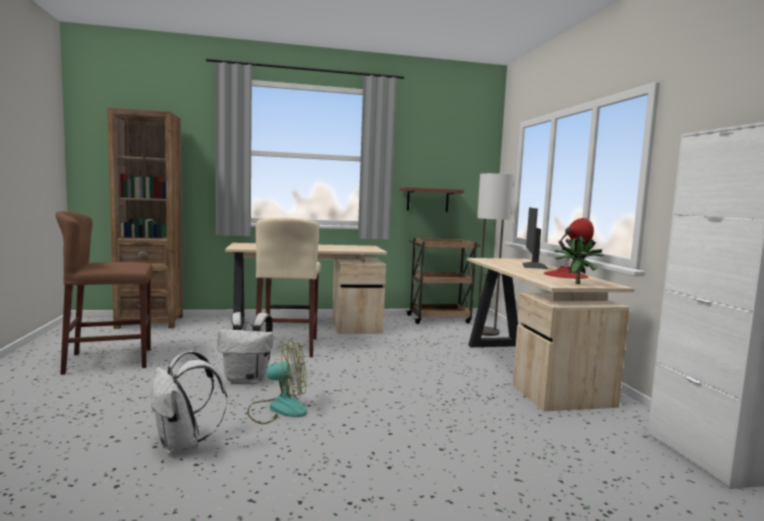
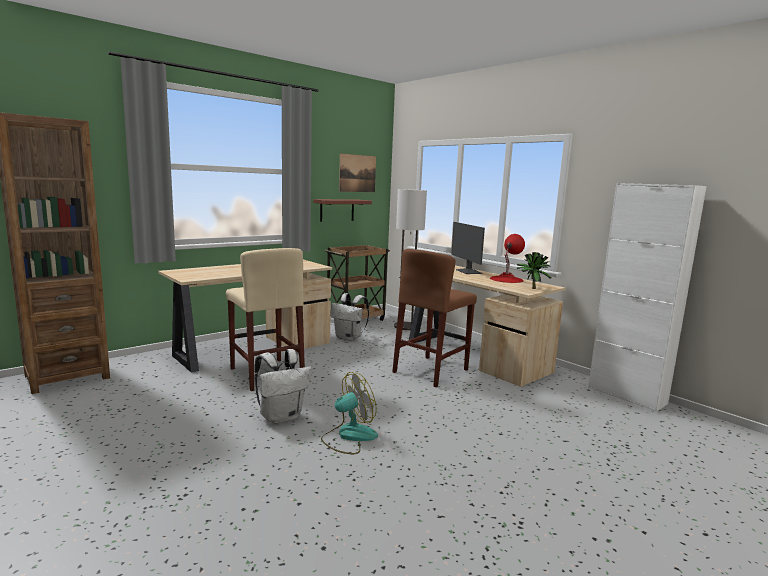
camera: 30 degrees left, 5 degrees up
(109, 361) = (98, 433): brown stool -> brown stool (431, 371)
(182, 445) = (321, 494): white backpack -> white backpack (349, 338)
(454, 162) = (357, 173): none -> picture

